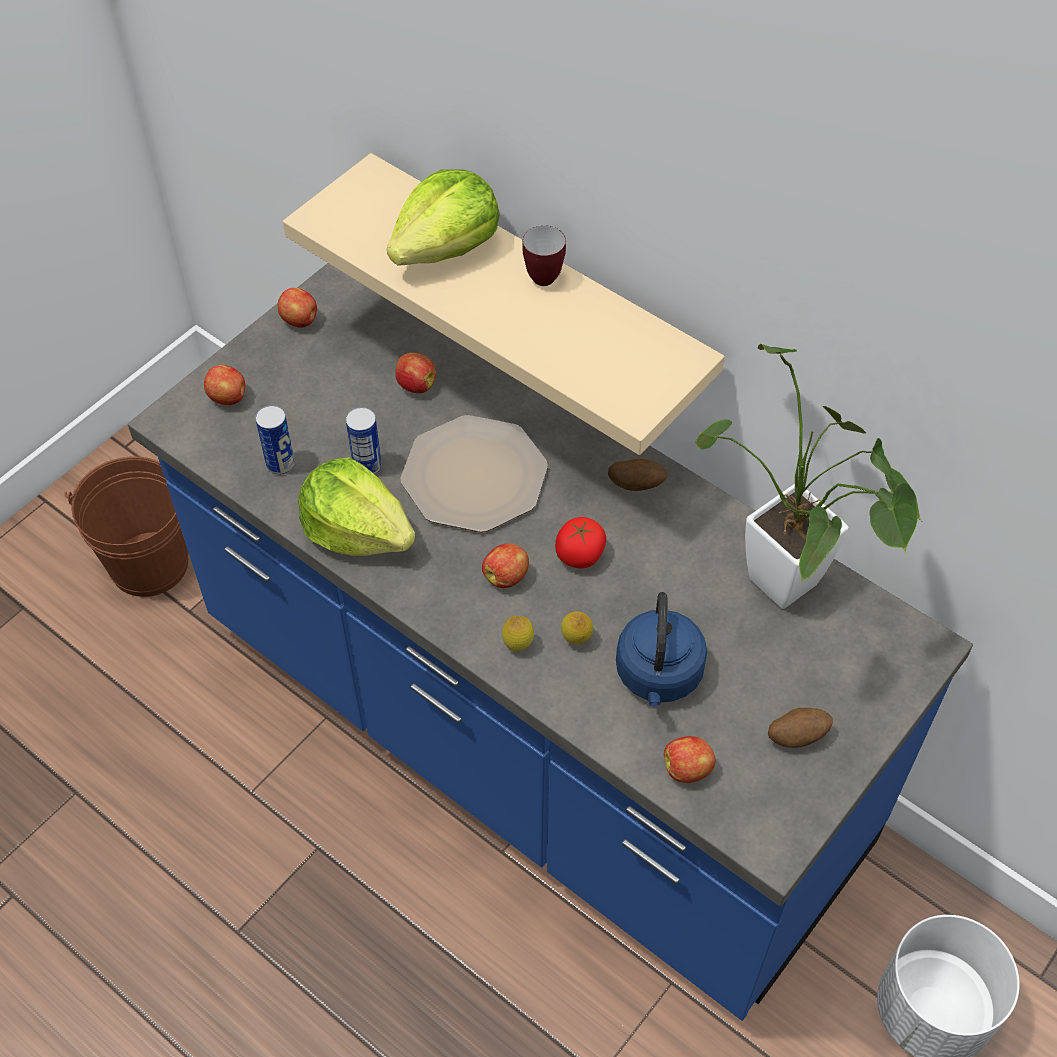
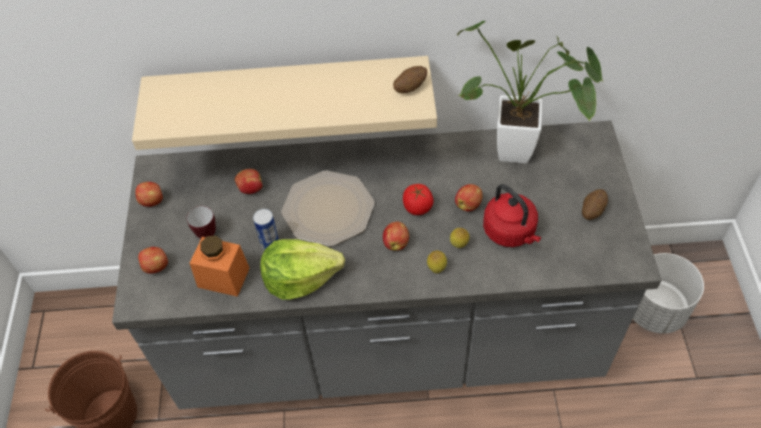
camera: 40 degrees left, 0 degrees up
(280, 464) = (223, 277): can -> orange jar
(446, 248) = (238, 95): lettuce -> none
(528, 738) = (388, 339): blue counter -> grey counter
(541, 274) = (301, 76): mug -> mug (203, 233)
(636, 485) = (406, 158): potato -> potato (410, 88)
(658, 676) = (511, 232): blue kettle -> red kettle
(688, 769) = (567, 261): apple -> apple (468, 204)

